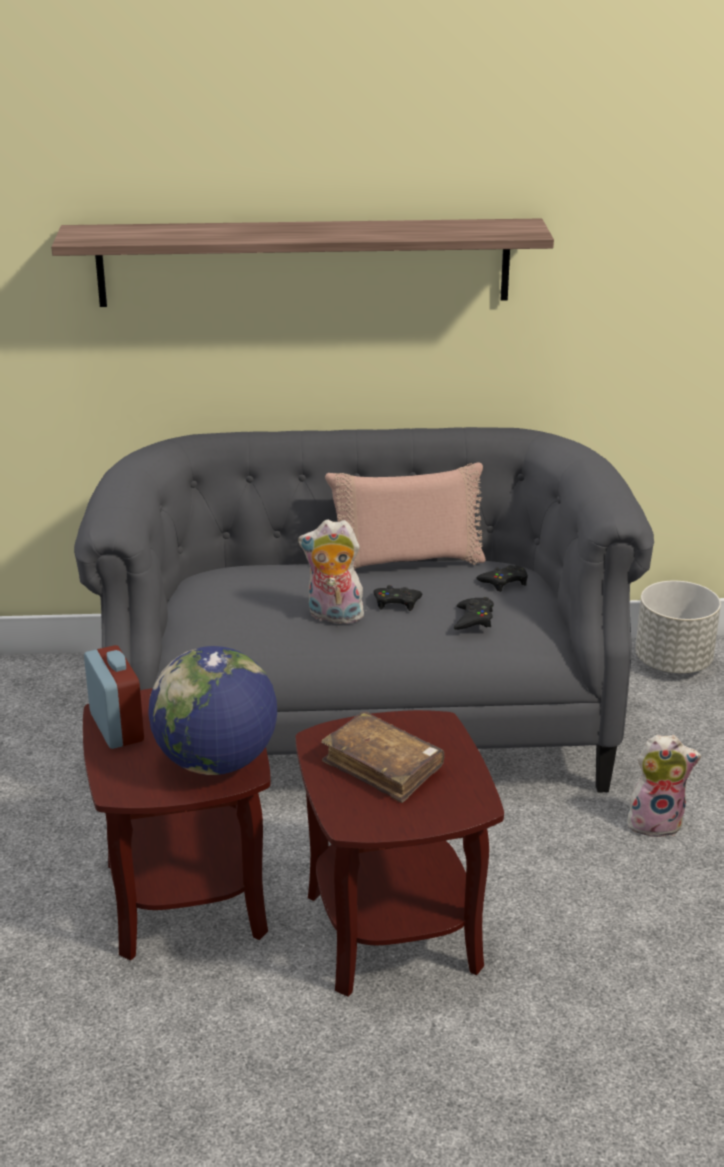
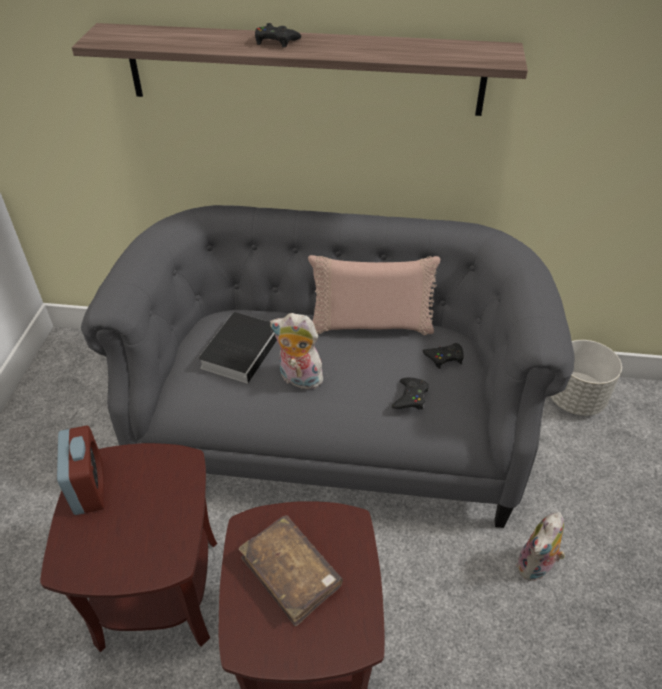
camera: 10 degrees right, 15 degrees up
(216, 762) = (154, 545): globe -> none
(252, 596) = (242, 349): none -> book
(396, 602) = (352, 370): black game controller -> black game controller (276, 41)
(656, 822) = (536, 567): plush toy -> plush toy turned 120 degrees clockwise

